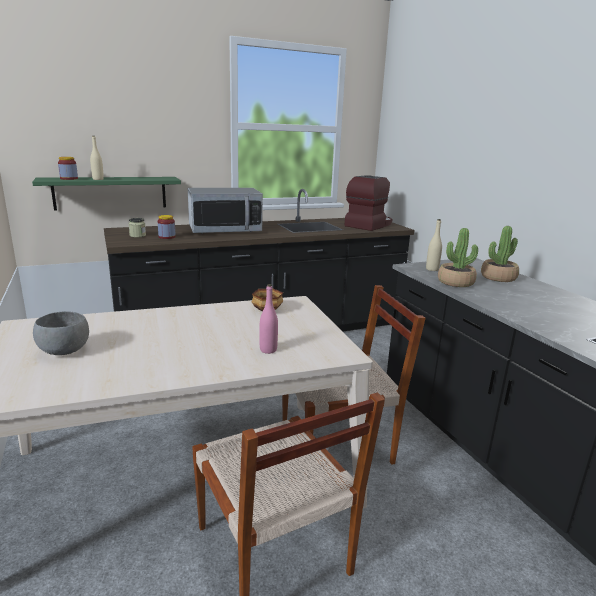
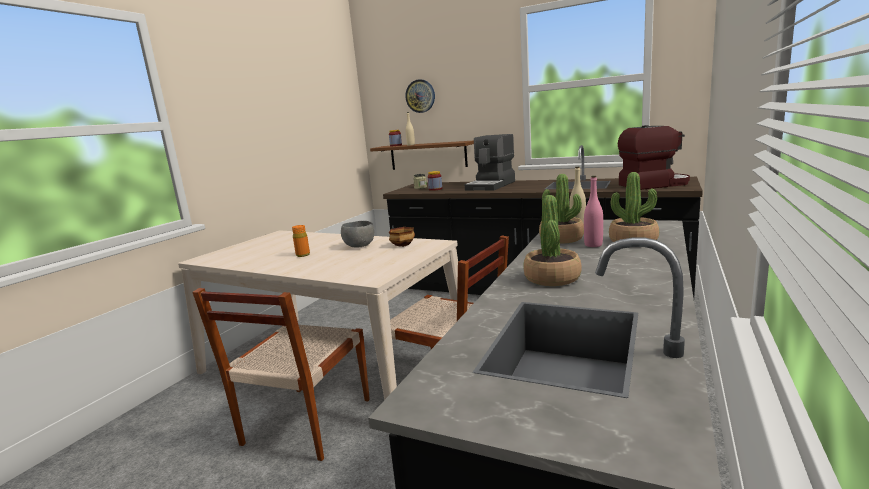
camera: 50 degrees right, 5 degrees down
(64, 351) = (264, 247): grey bowl -> grey bowl (359, 246)
(99, 115) = (420, 96): none -> wall clock
(110, 193) = (428, 155): green shelf -> brown shelf
(171, 348) = (303, 255): none -> orange bottle
(225, 230) = (491, 185): microwave -> coffee machine
(268, 350) = (340, 266): pink bottle -> pink bottle (593, 245)
(546, 316) = (552, 278): none -> potted plant

